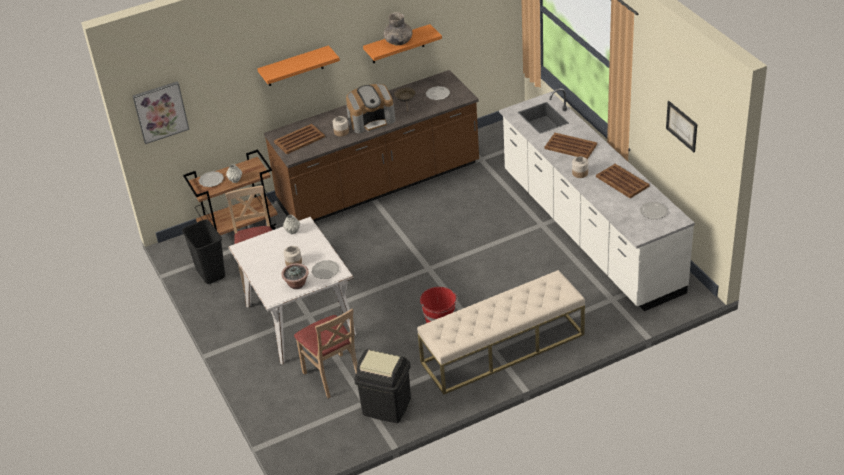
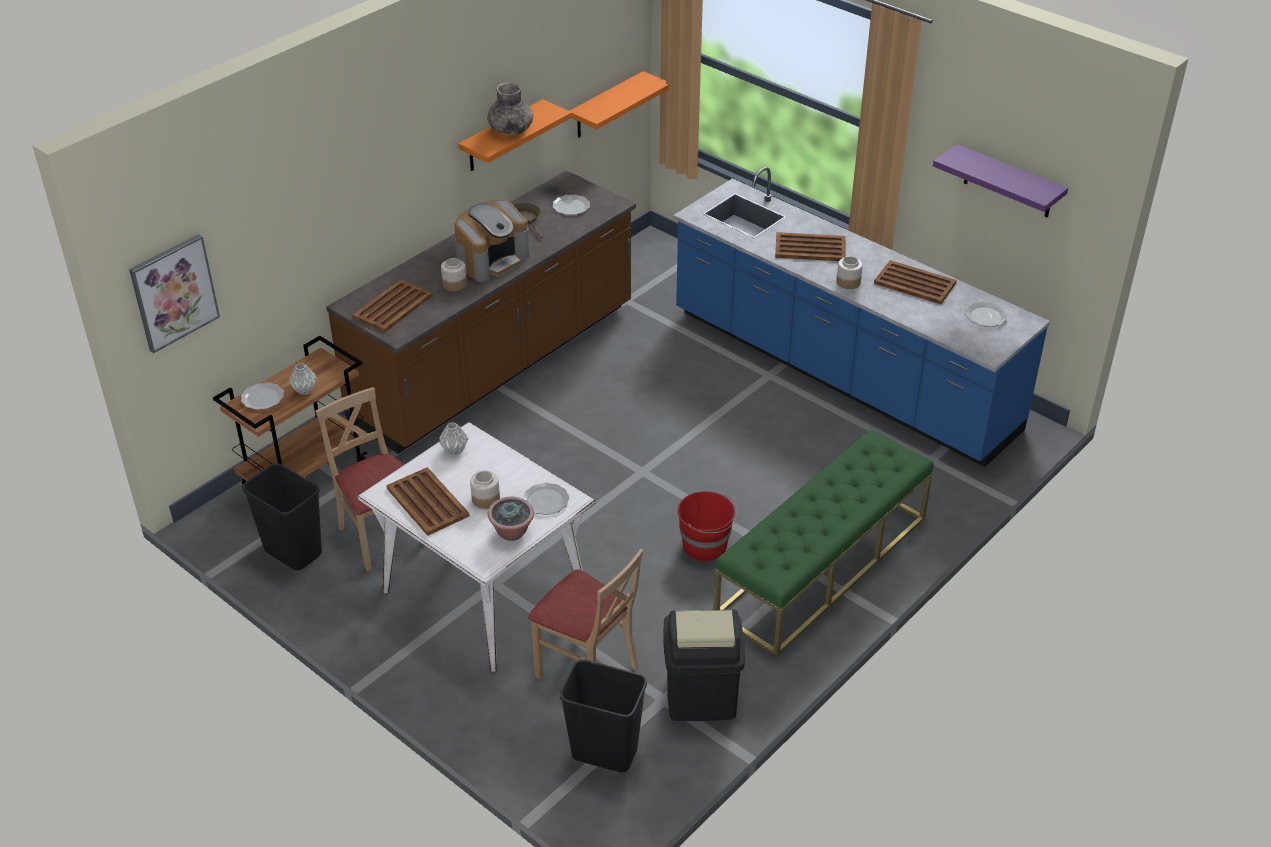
camera: 25 degrees left, 0 degrees up
(262, 257) = (427, 501): none -> brown tray
(294, 66) = (367, 188): orange shelf -> orange shelf (606, 106)
(316, 423) = (603, 753): none -> black trash can
(502, 349) = (822, 566): beige bench -> green bench
(589, 231) = (841, 372): white counter -> blue counter
(682, 126) = (1008, 182): picture -> purple shelf

